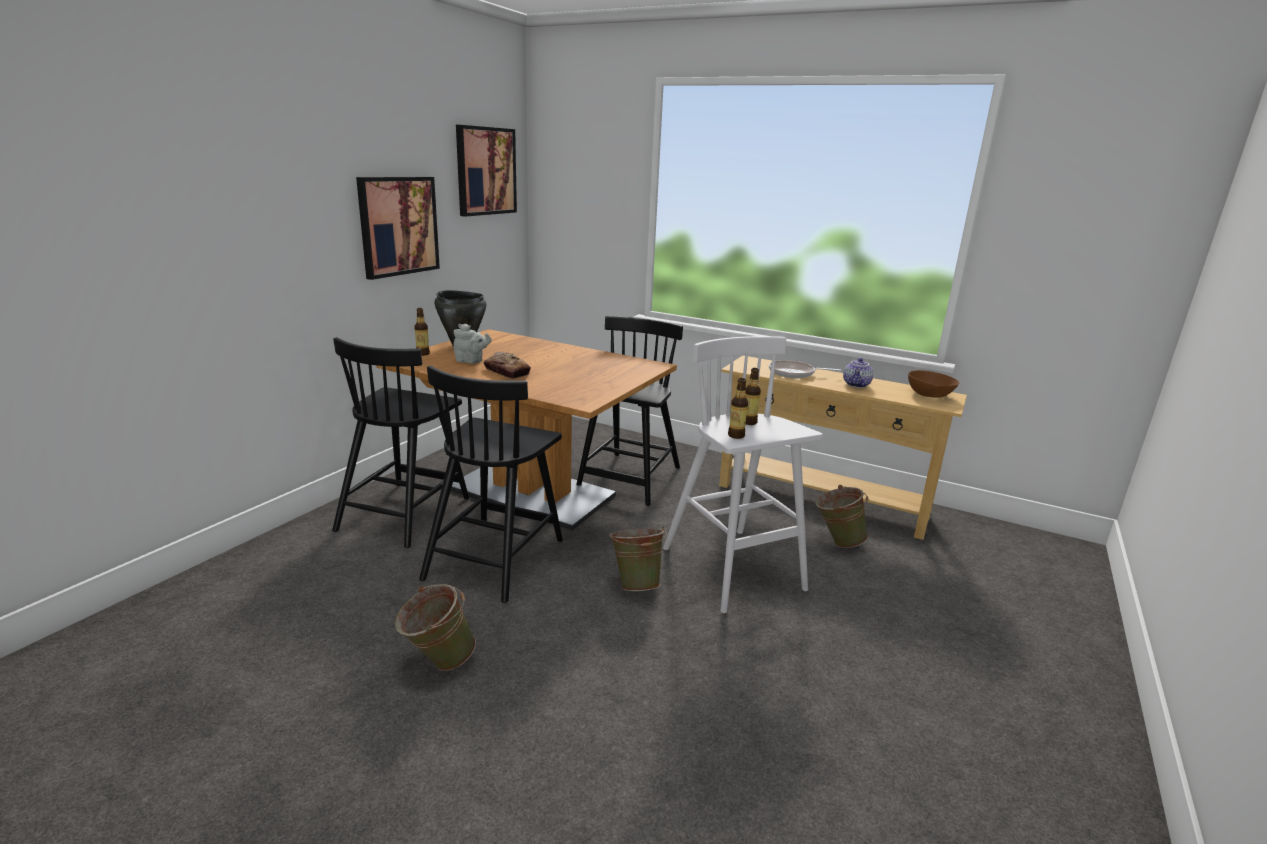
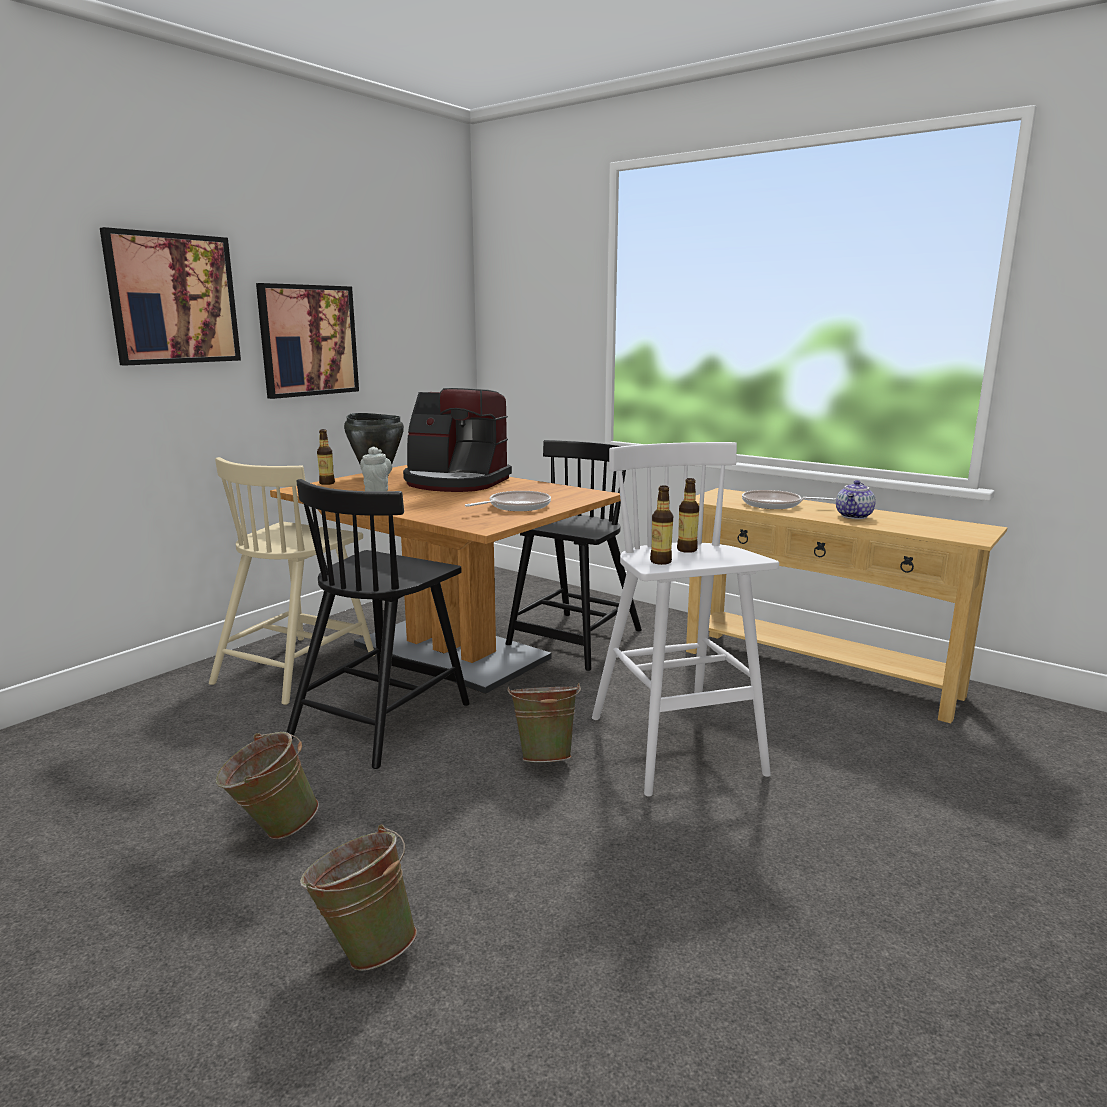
camera: 10 degrees right, 5 degrees down
(405, 512) = (297, 667): black chair -> beige chair
(471, 361) = (377, 490): grey teapot -> grey teapot turned 120 degrees counterclockwise
(485, 171) = (419, 284): picture -> picture (173, 299)
(507, 371) = (411, 498): bread -> none
(534, 352) = (455, 482): none -> coffee machine
(598, 380) = (516, 507): none -> frying pan
(836, 542) = (826, 720): green bucket -> green bucket (364, 947)
(929, 394) = (953, 526): brown bowl -> none

